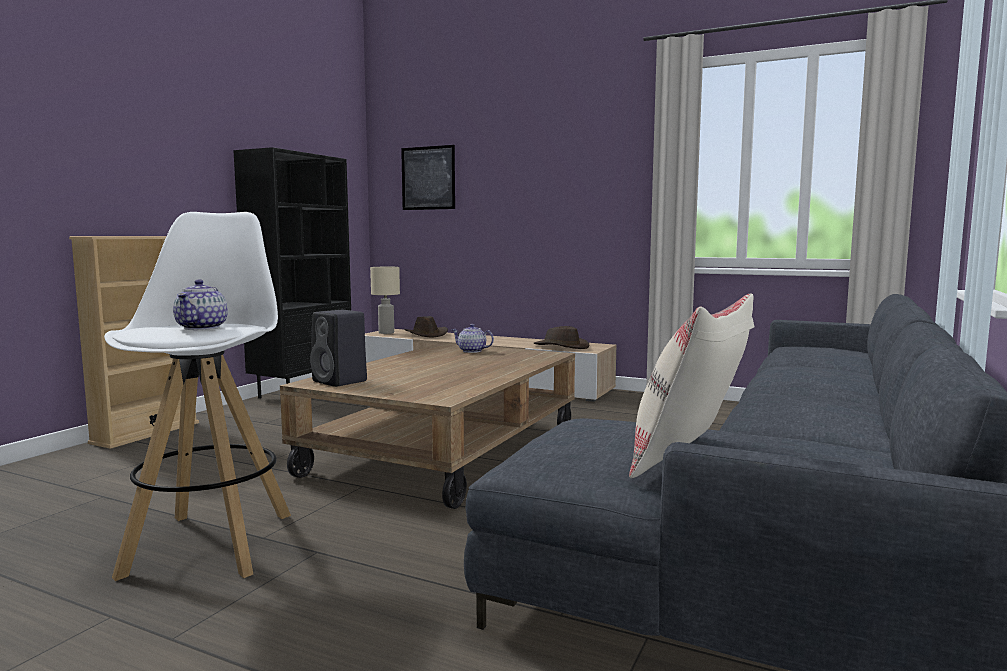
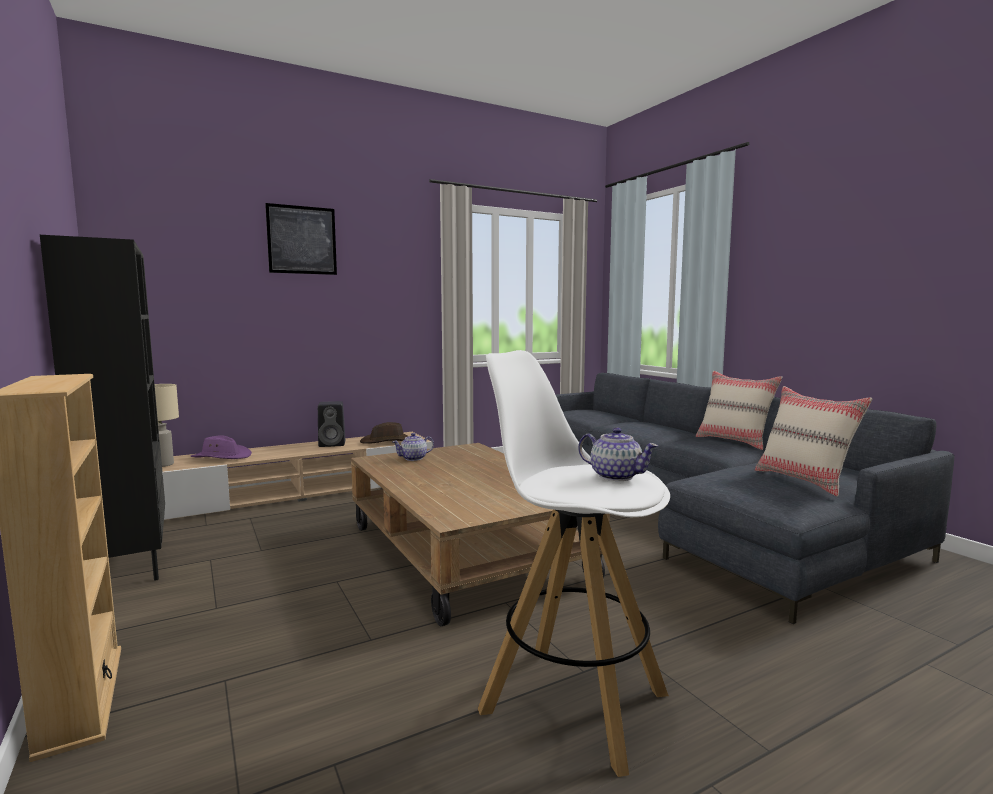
camera: 55 degrees left, 0 degrees up
(341, 381) = (465, 511): black speaker -> black speaker (333, 444)
(427, 335) = (222, 457): brown hat -> purple hat
(428, 178) = (190, 279): picture -> picture (302, 240)
(872, 414) = (734, 441): none -> beige pillow

